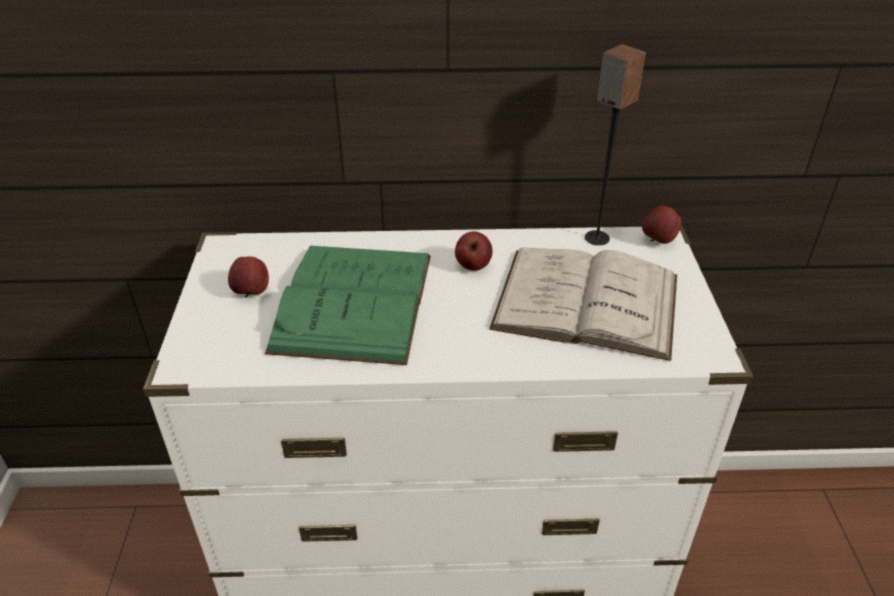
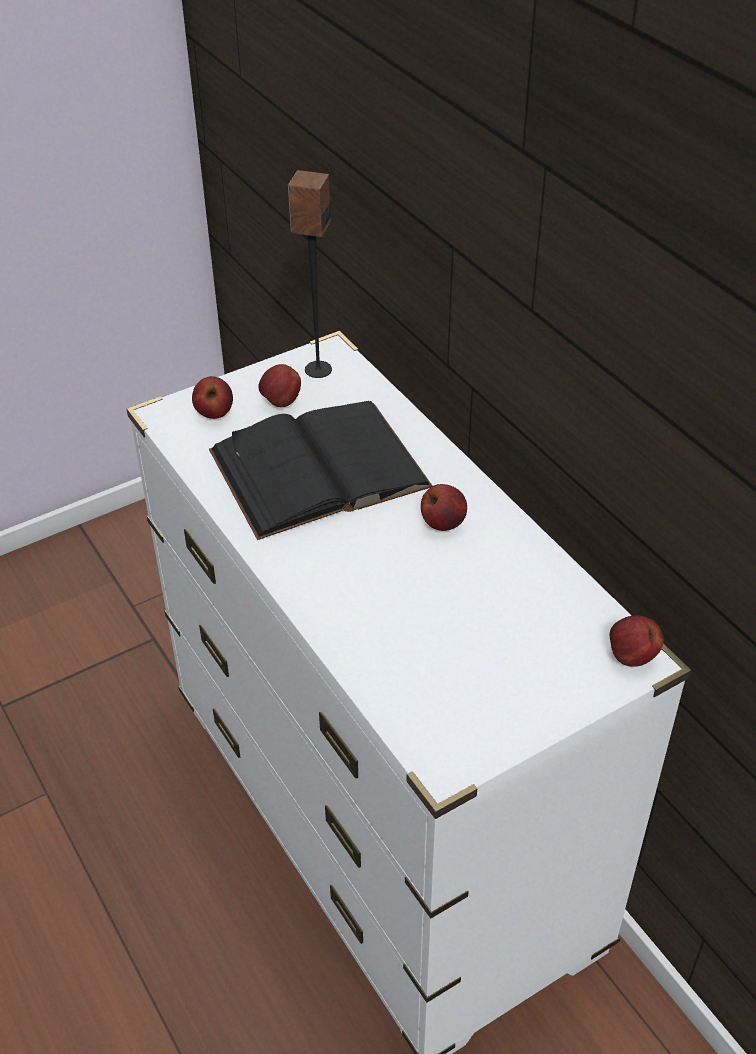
camera: 60 degrees right, 5 degrees up
(219, 335) = (214, 413): none -> apple
(354, 302) = (319, 468): green book -> black book
(586, 302) = (455, 632): white book -> none
(596, 238) = (584, 601): speaker -> speaker (317, 369)

